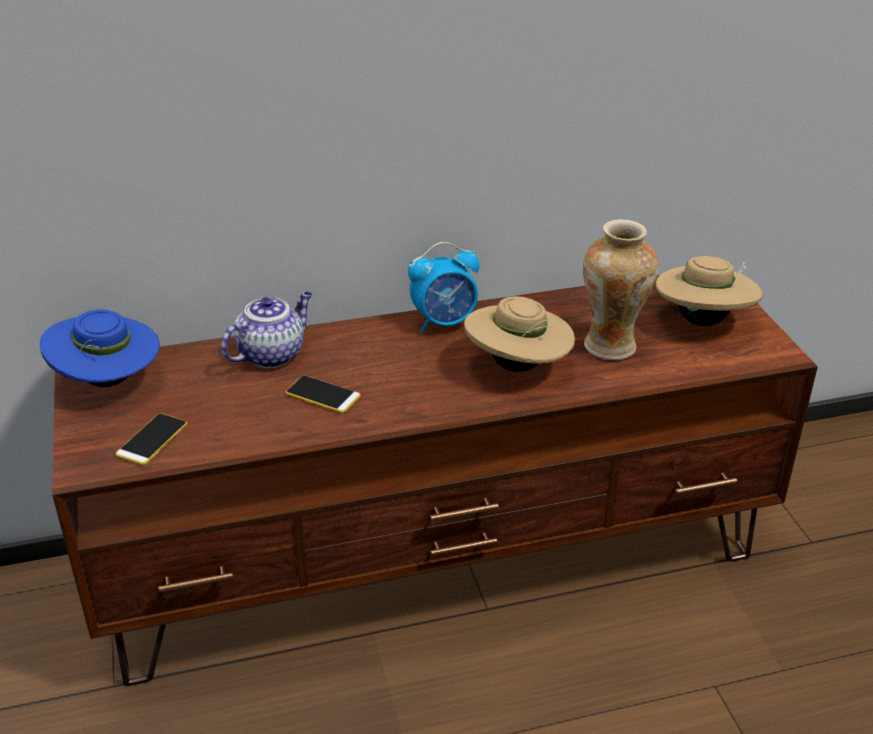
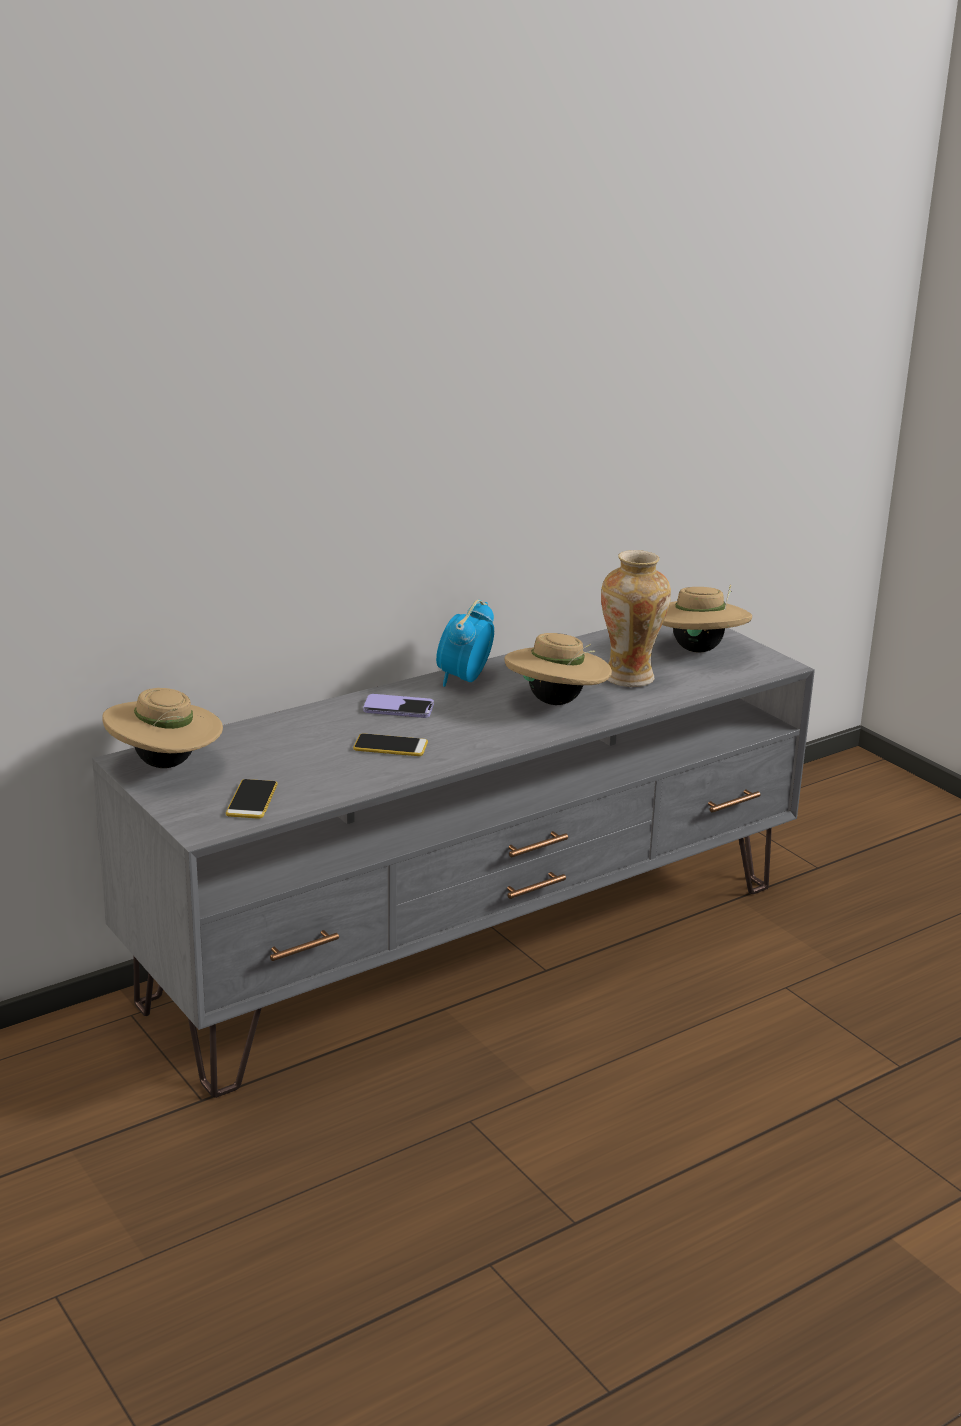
camera: 20 degrees left, 10 degrees down
(108, 382) = (166, 765): blue hat -> beige hat
(272, 354) = (314, 723): teapot -> none
(361, 349) = (398, 708): none -> phone
(438, 561) = (474, 942): brown tv stand -> grey tv stand
(445, 322) = (464, 679): alarm clock -> alarm clock turned 150 degrees clockwise

